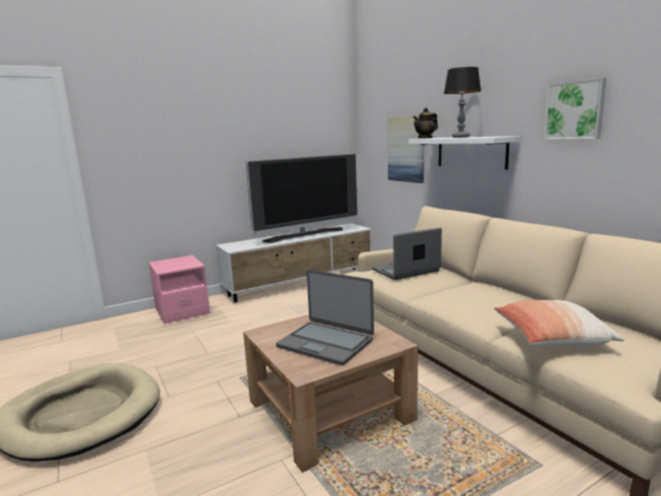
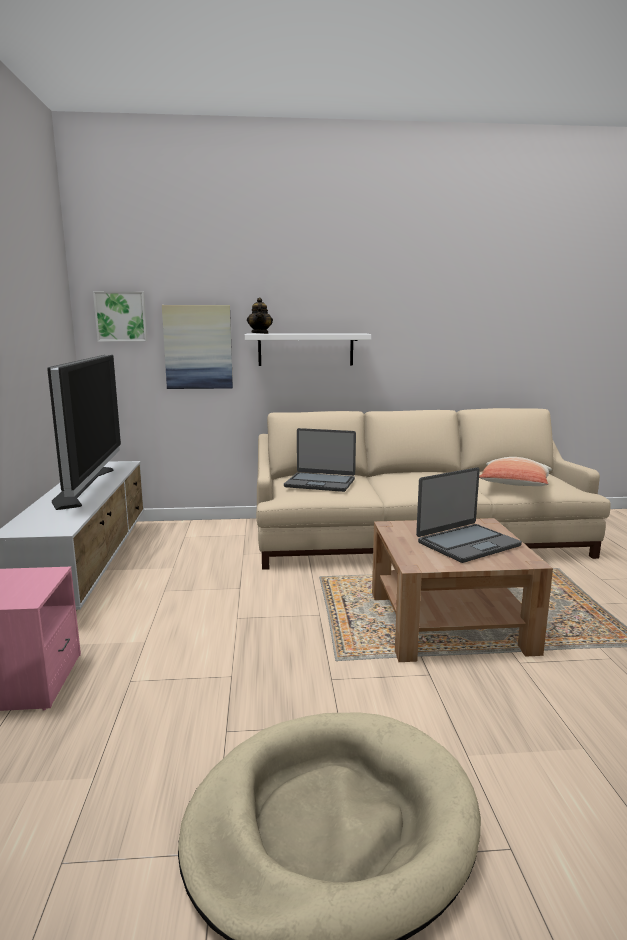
camera: 65 degrees left, 0 degrees up
(406, 271) = (320, 483): laptop -> laptop turned 75 degrees counterclockwise
(461, 137) = (311, 333): table lamp -> none
(575, 110) = (416, 313): picture -> picture (121, 316)

